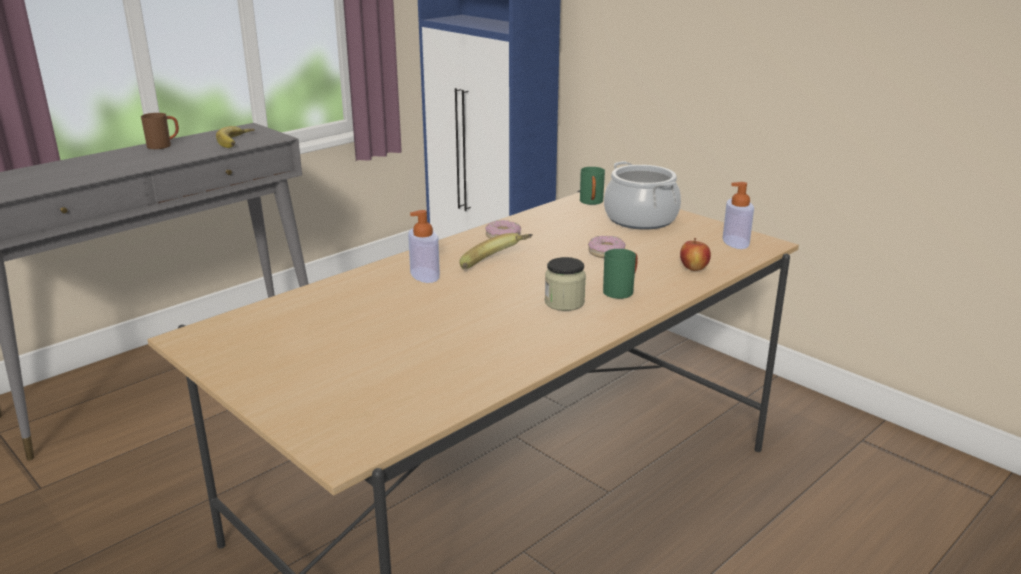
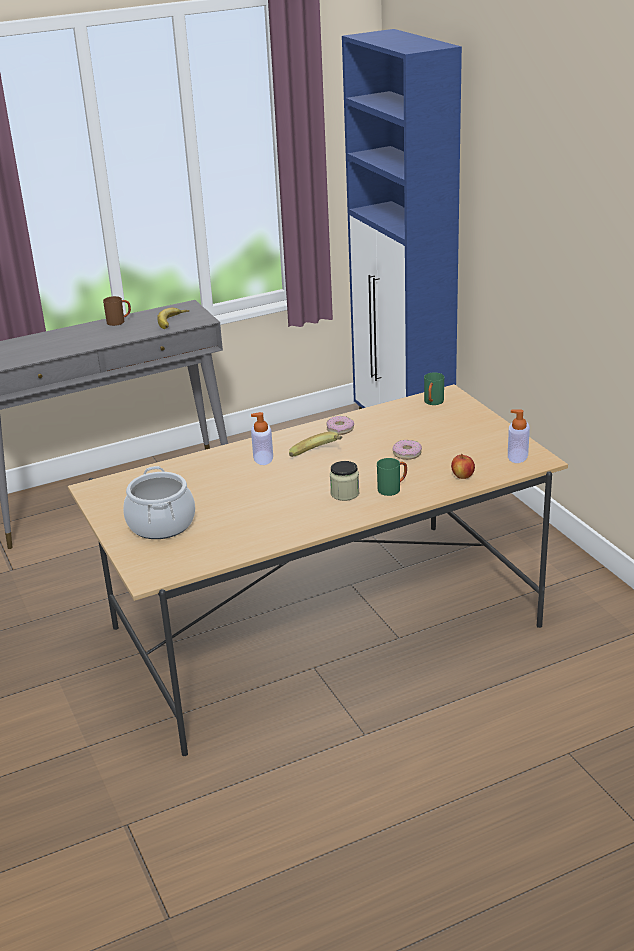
camera: 20 degrees right, 5 degrees up
(640, 219) = (459, 424): cooking pot -> cooking pot (161, 524)

